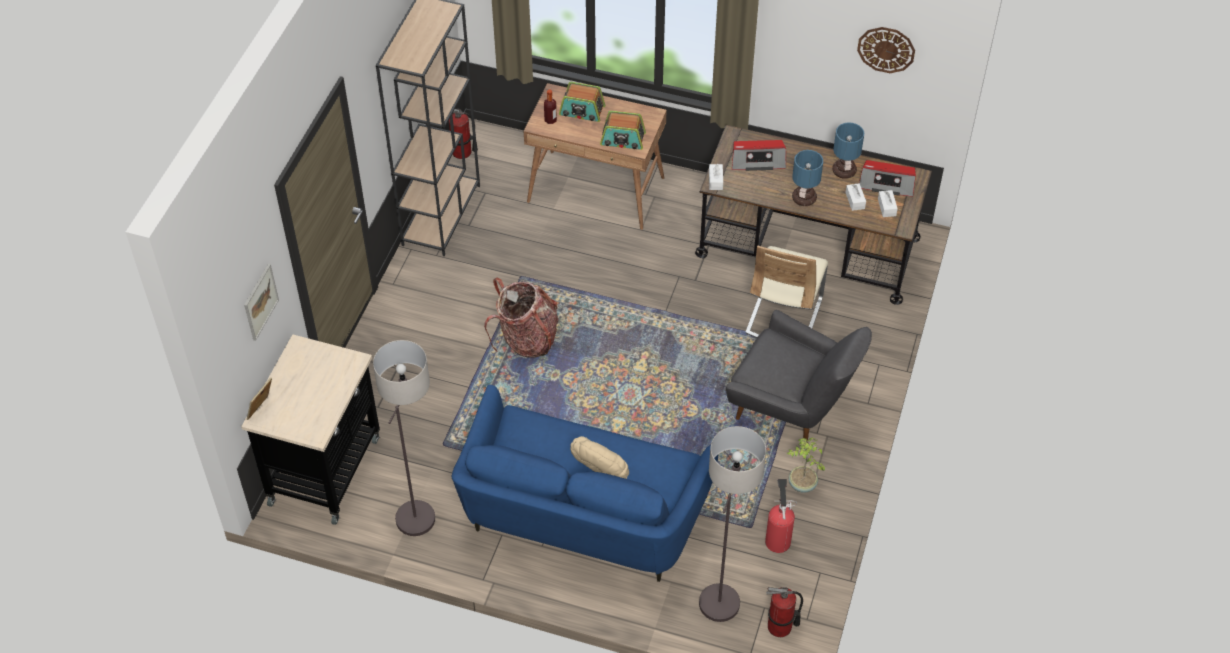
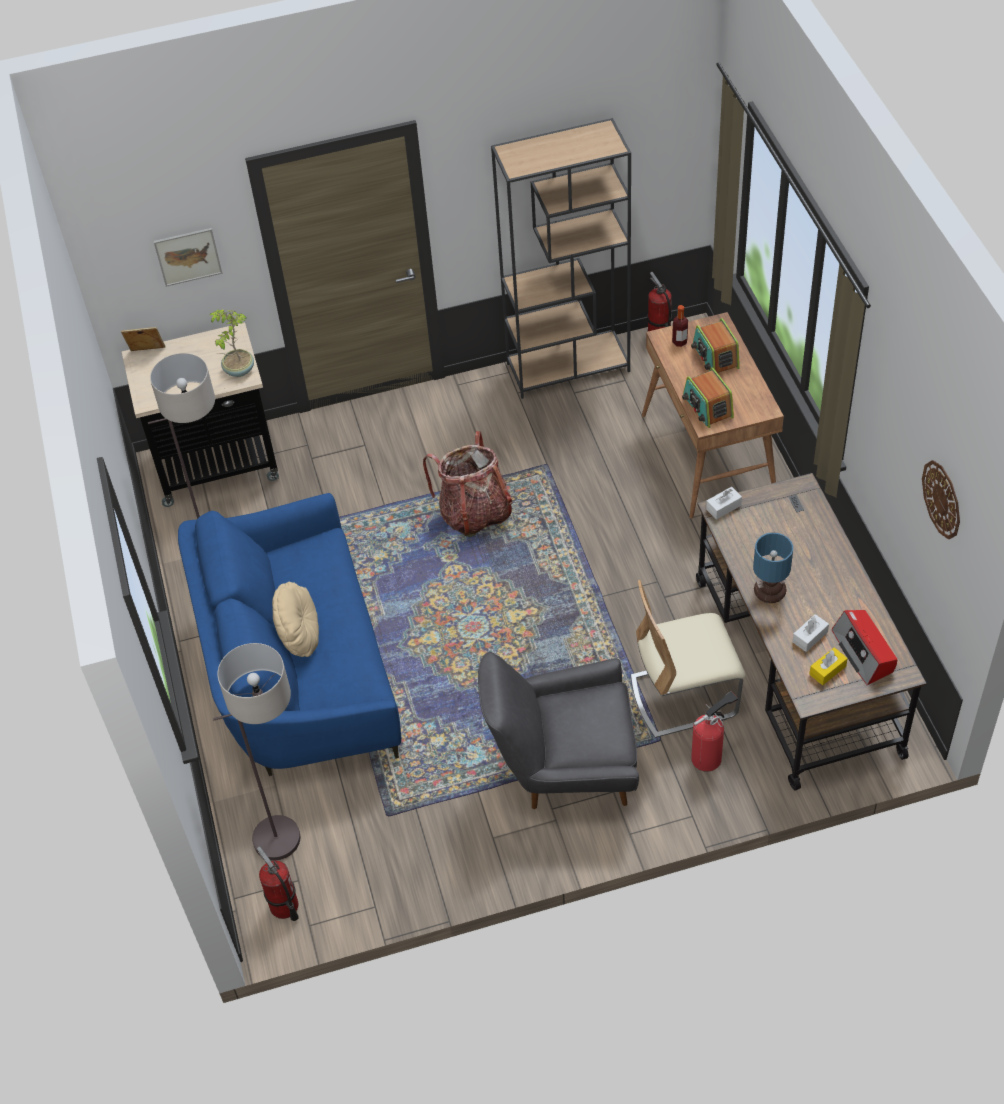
camera: 60 degrees right, 0 degrees up
(757, 160) = (786, 525): radio -> none
(778, 539) = (390, 847): fire extinguisher -> fire extinguisher (709, 757)
(792, 409) = (566, 769): grey armchair -> grey armchair turned 90 degrees clockwise
(802, 485) = (474, 831): potted plant -> potted plant (238, 370)
(844, 171) = (844, 606): table lamp -> none
(886, 207) = (827, 670): white tissue box -> yellow tissue box

